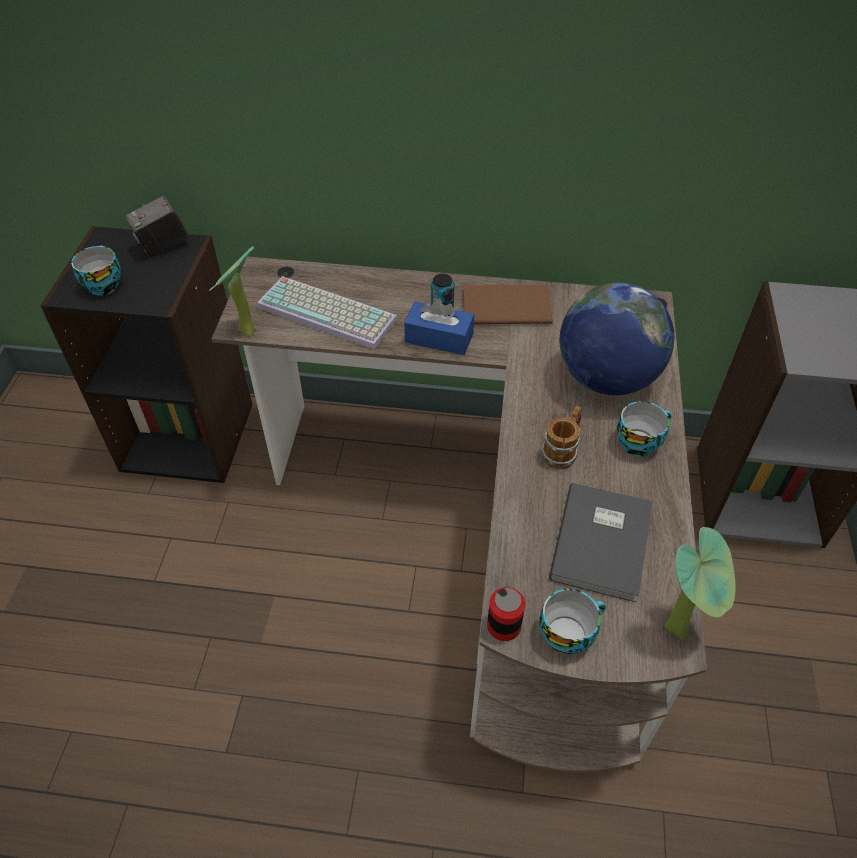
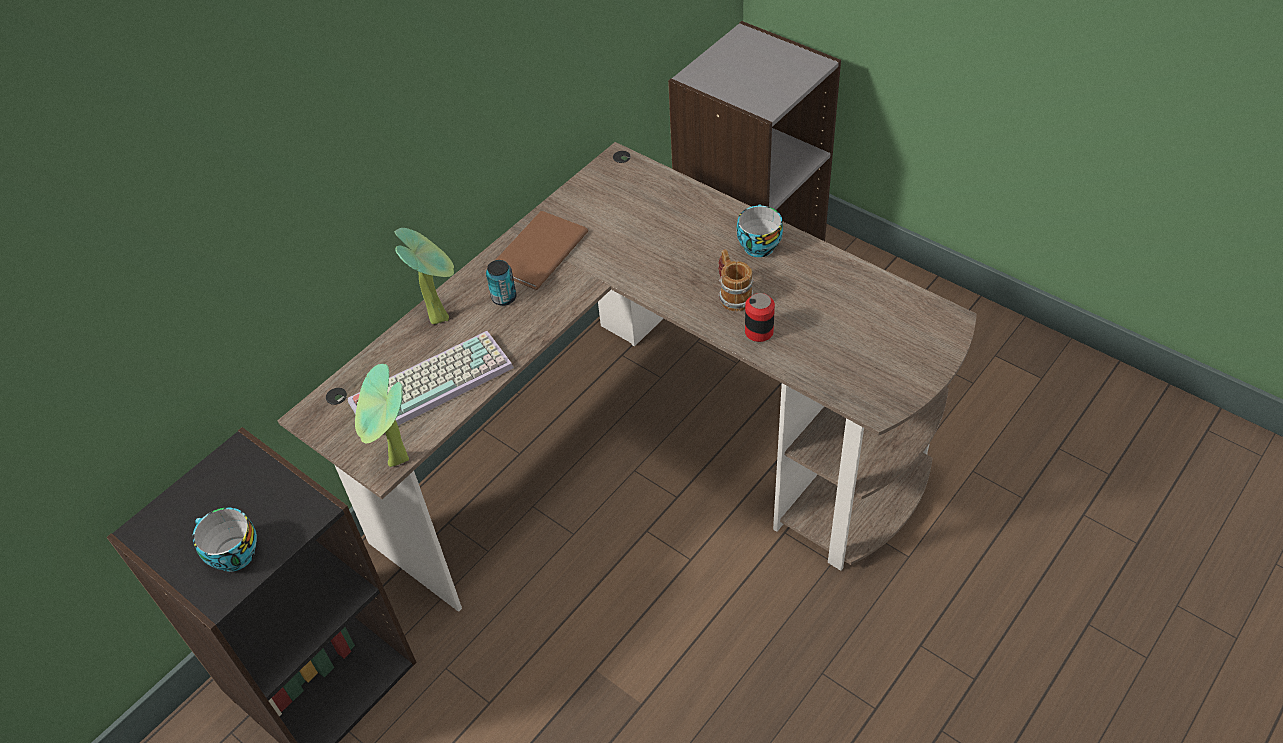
camera: 55 degrees left, 0 degrees up
(163, 246) = (218, 477): camera -> none
(439, 338) = (538, 315): blue tissue box -> none
(504, 626) = (874, 410): can -> can (759, 332)
(567, 633) = (903, 375): cup -> none
(604, 542) = (838, 313): grey book -> none
(606, 378) = (677, 229): globe -> none
(681, 628) = (937, 309): potted plant -> potted plant (441, 316)

